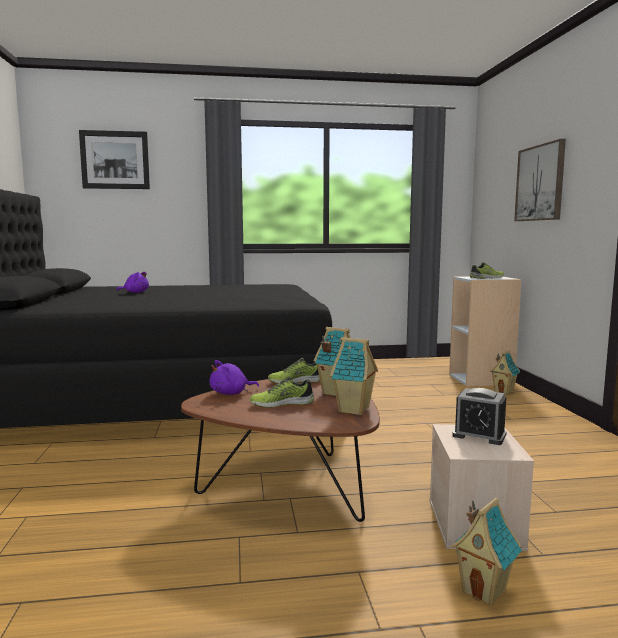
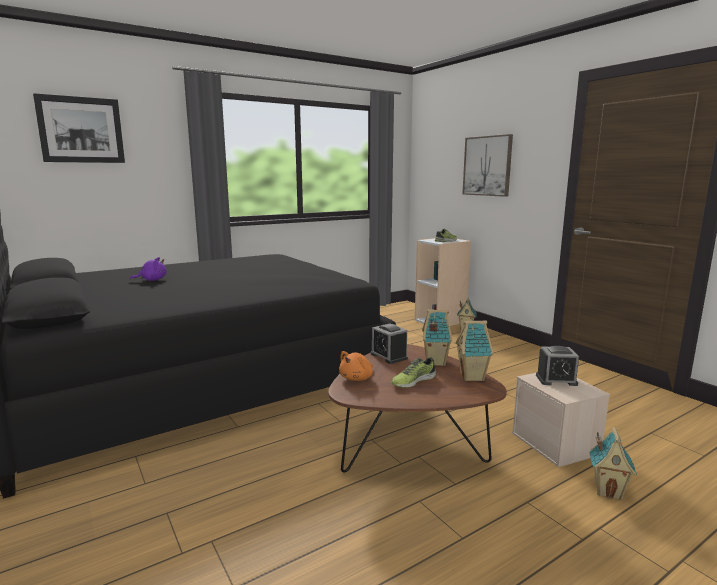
camera: 25 degrees left, 5 degrees up
(231, 393) = (357, 378): purple plush toy -> orange plush toy
(296, 381) = (389, 356): shoe -> alarm clock

